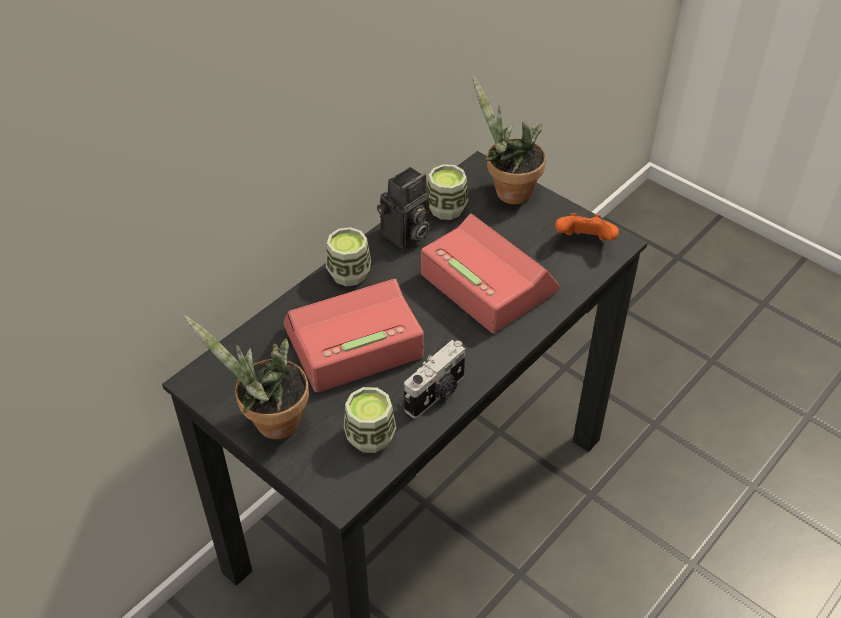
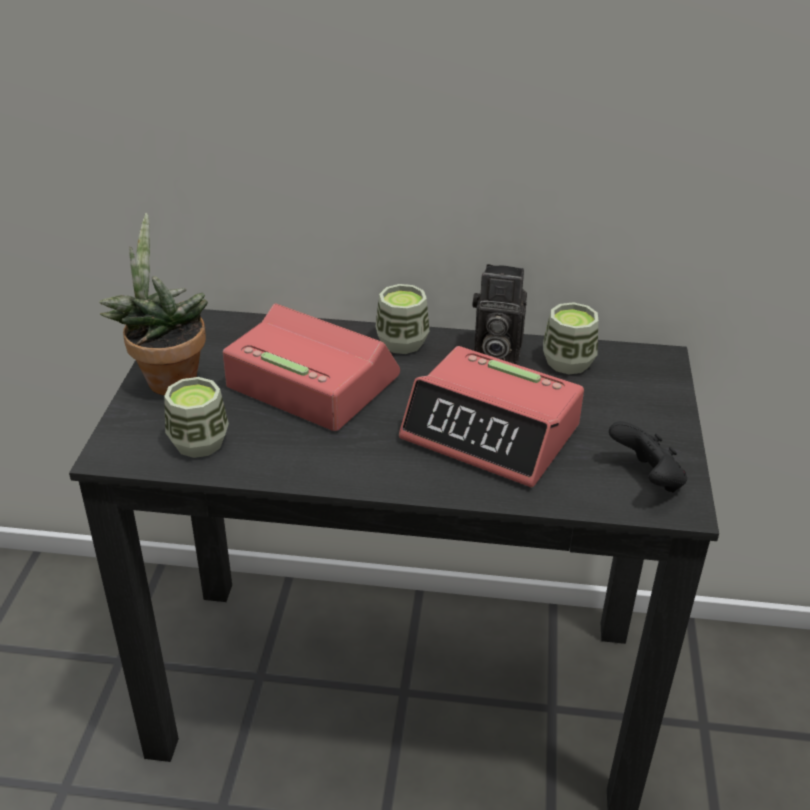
camera: 55 degrees right, 10 degrees down
(437, 394) = (294, 462): camera -> none
(487, 283) = (492, 433): alarm clock -> alarm clock turned 105 degrees clockwise
(507, 192) = (651, 391): potted plant -> none
(584, 242) = (647, 479): orange game controller -> black game controller

